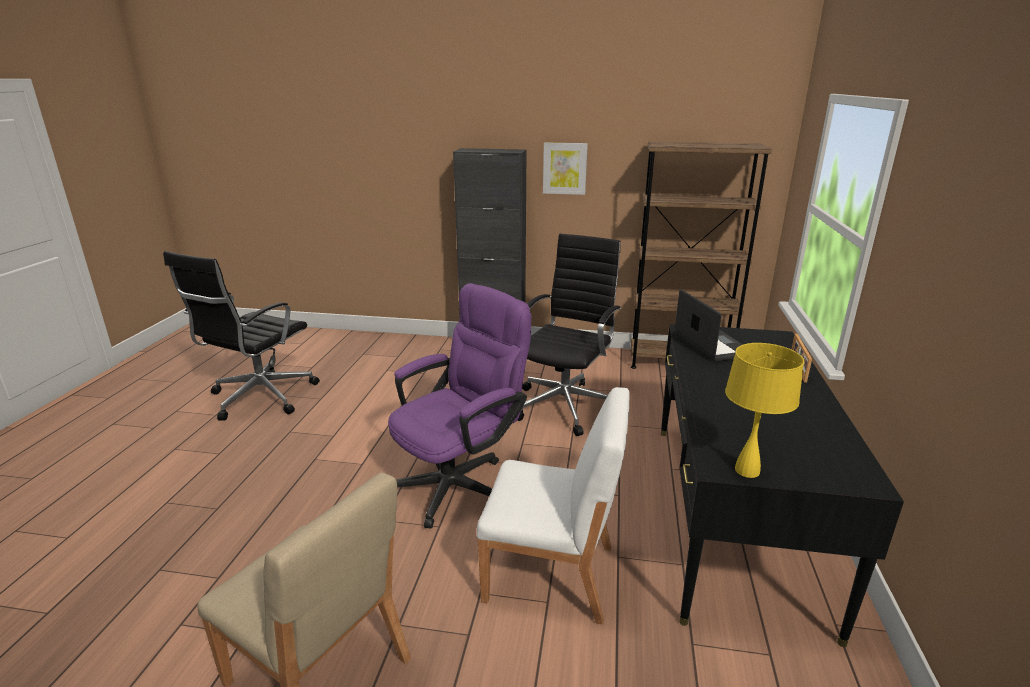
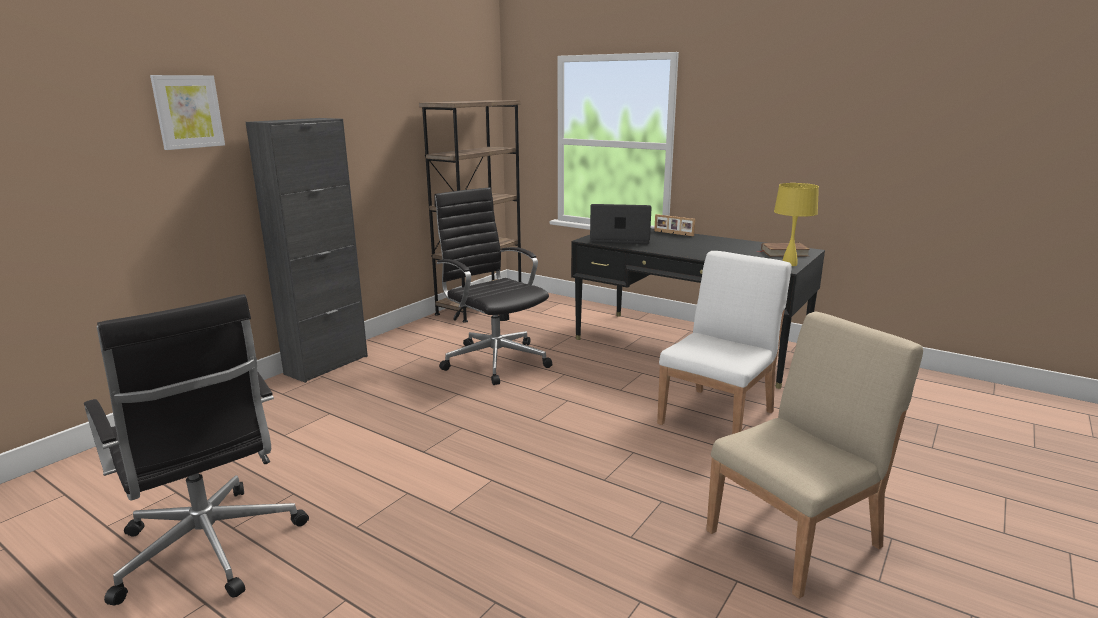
camera: 65 degrees left, 5 degrees down
(460, 482) = (573, 430): purple office chair -> none
(564, 168) = (355, 136): picture -> picture (188, 112)
(814, 461) = (784, 253): none -> brown book

